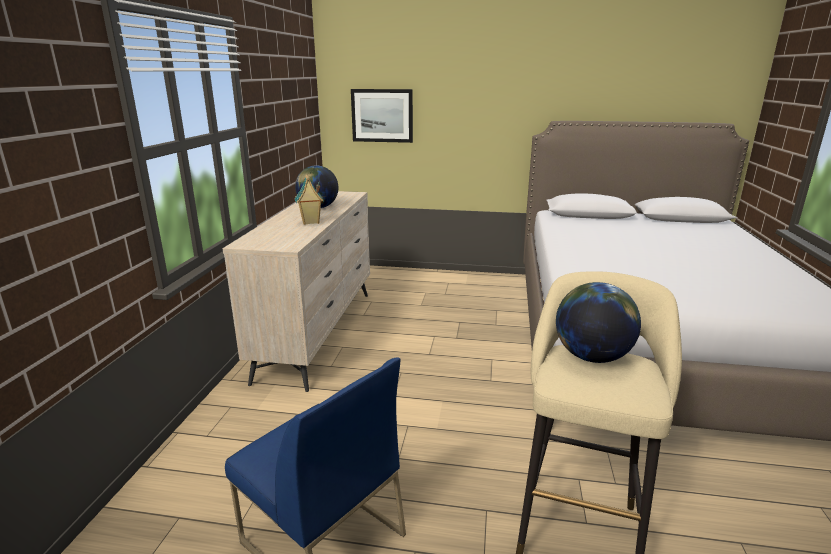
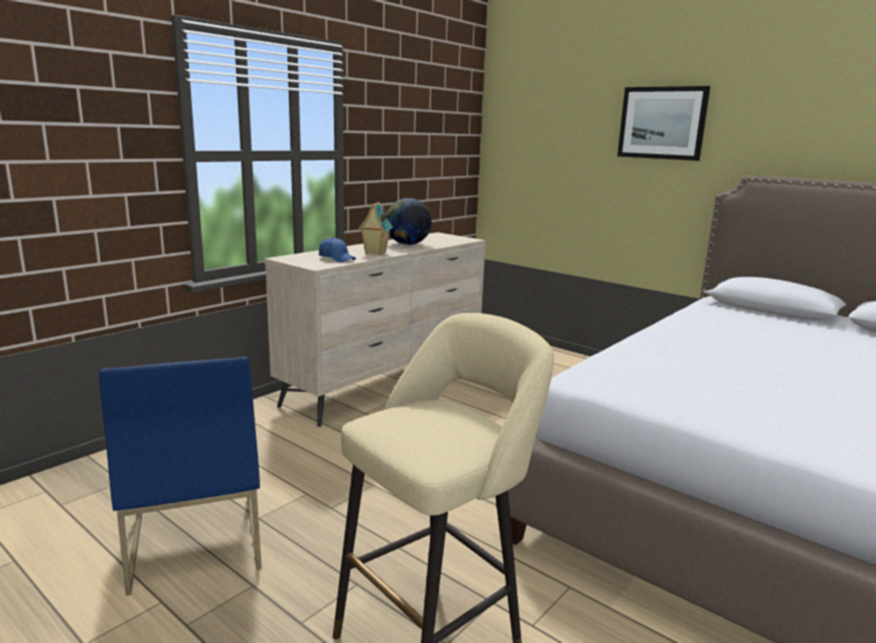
camera: 30 degrees right, 5 degrees down
(291, 235) = (337, 259): none -> blue cap
(382, 115) = (542, 159): picture -> picture (662, 123)
(591, 356) = (444, 413): globe -> none

